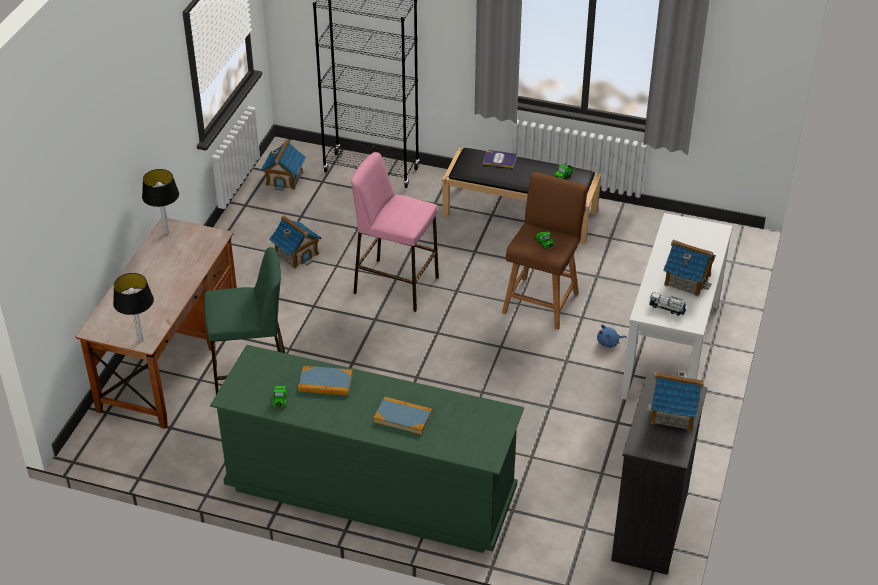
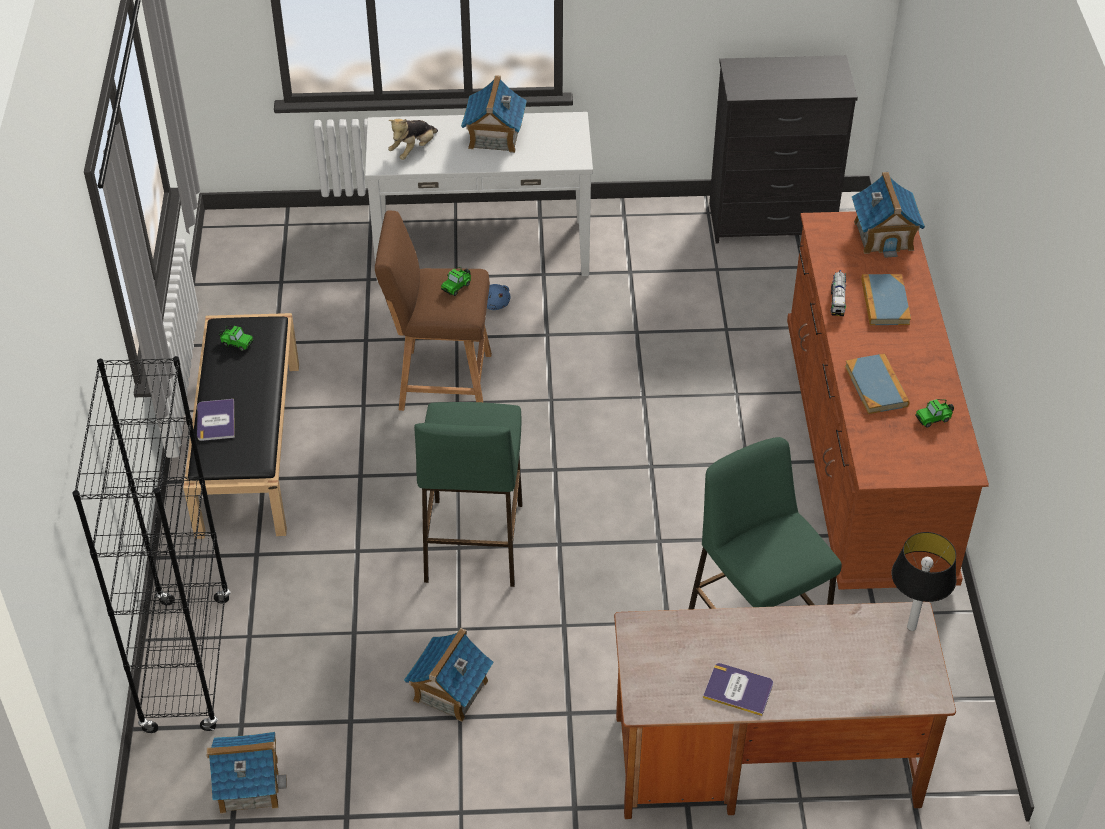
camera: 110 degrees left, 5 degrees up
(152, 260) = (738, 690): none -> book
(166, 232) = (661, 700): table lamp -> none
(371, 490) = (865, 452): green dresser -> brown dresser
(395, 285) = (474, 543): pink stool -> green stool
(667, 308) = (557, 143): toy truck -> toy truck (837, 300)
(674, 413) = (774, 73): toy house -> toy house (884, 235)
(685, 239) = (413, 150): none -> plush toy

